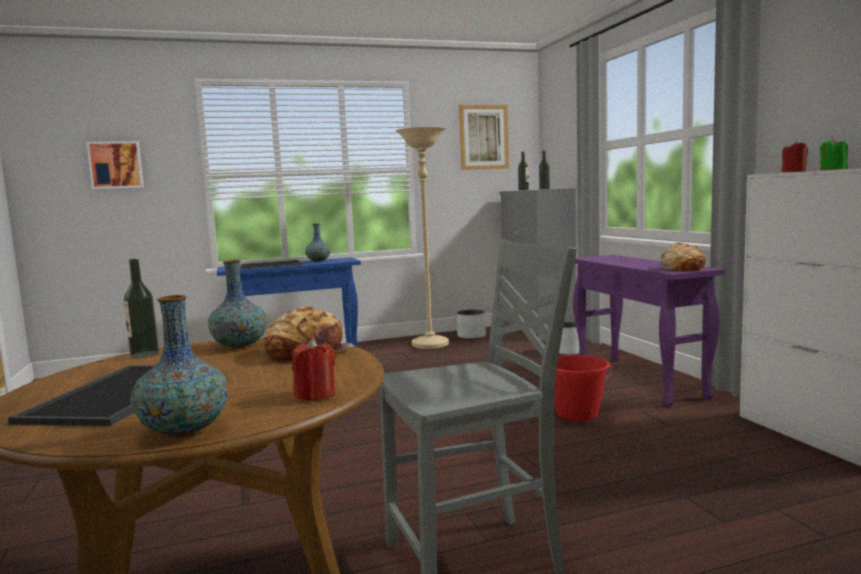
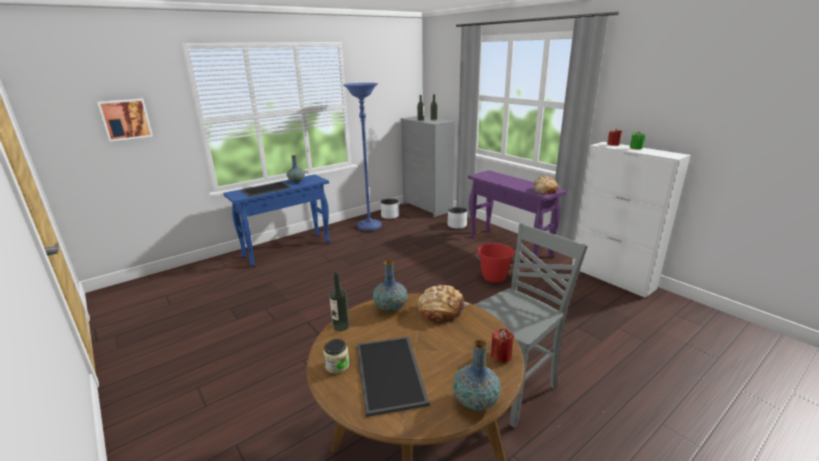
camera: 20 degrees left, 15 degrees up
(70, 382) = (337, 365): none -> jar
(430, 345) = (369, 226): beige floor lamp -> blue floor lamp
(483, 137) = (390, 81): picture -> none

